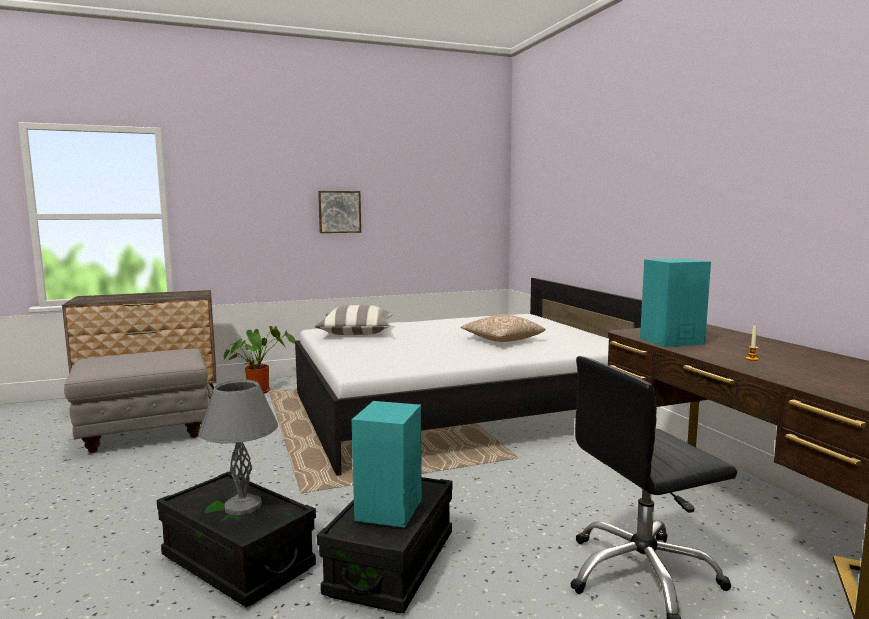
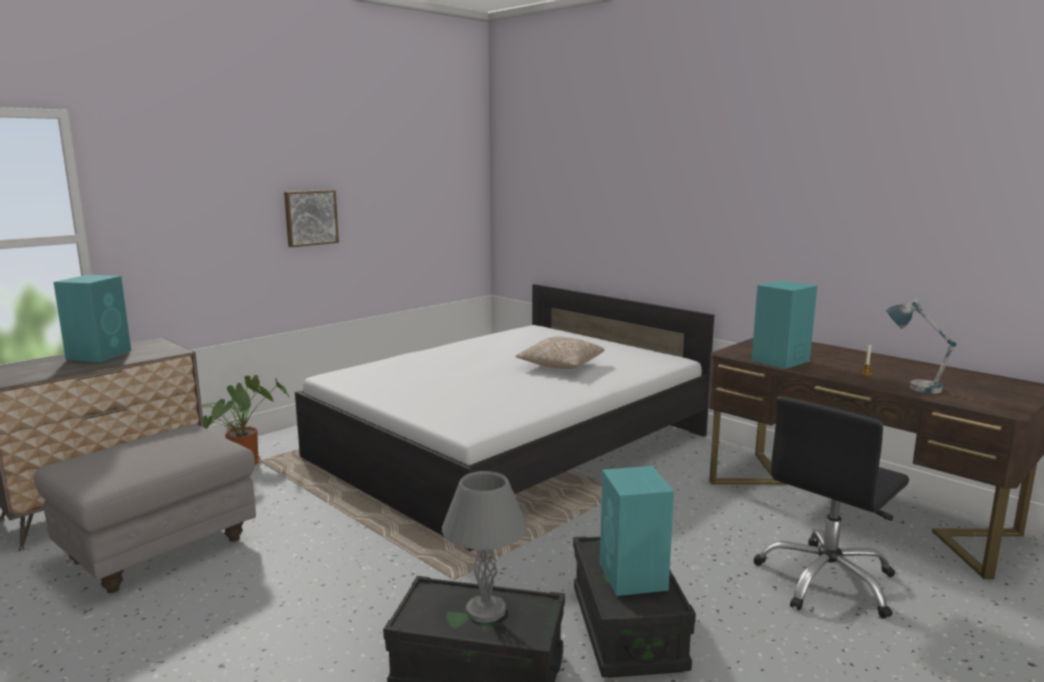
camera: 25 degrees left, 5 degrees up
(156, 294) = (100, 354): none -> turquoise speaker
(356, 332) = (386, 374): pillow -> none
(791, 373) = (911, 386): none -> table lamp

